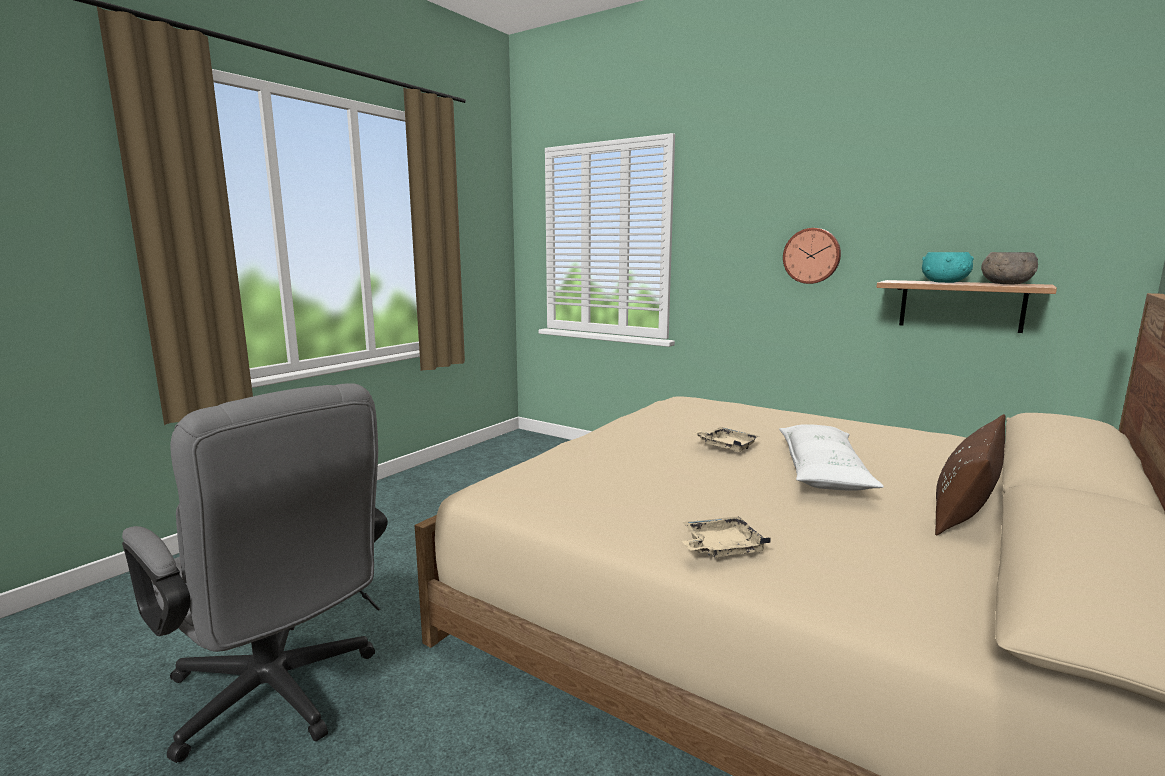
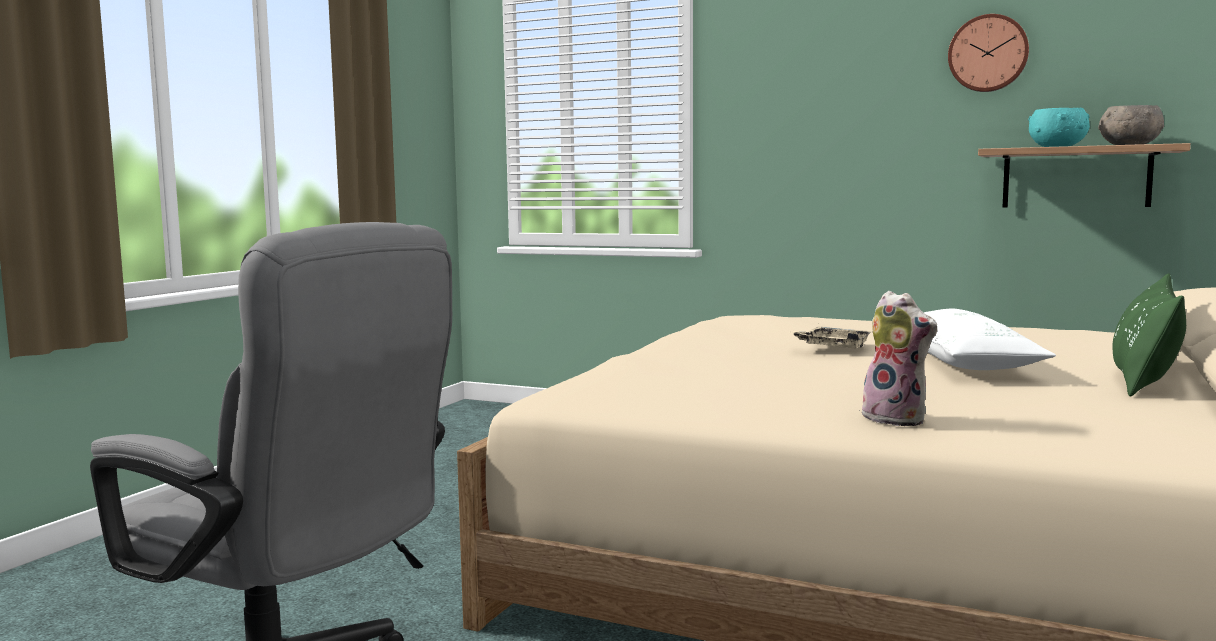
camera: 10 degrees left, 5 degrees down
(721, 548) = (898, 419): beige tray -> plush toy
(812, 256) = (886, 124): wall clock -> wall clock (988, 53)
(964, 507) = (1144, 377): brown pillow -> green pillow

